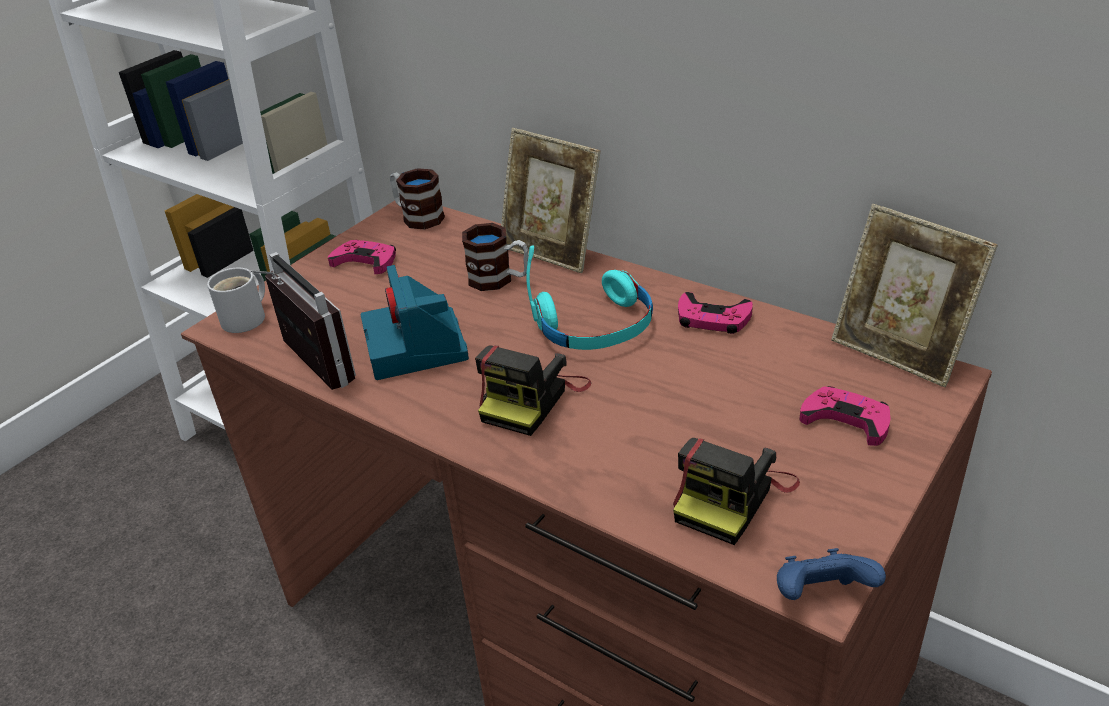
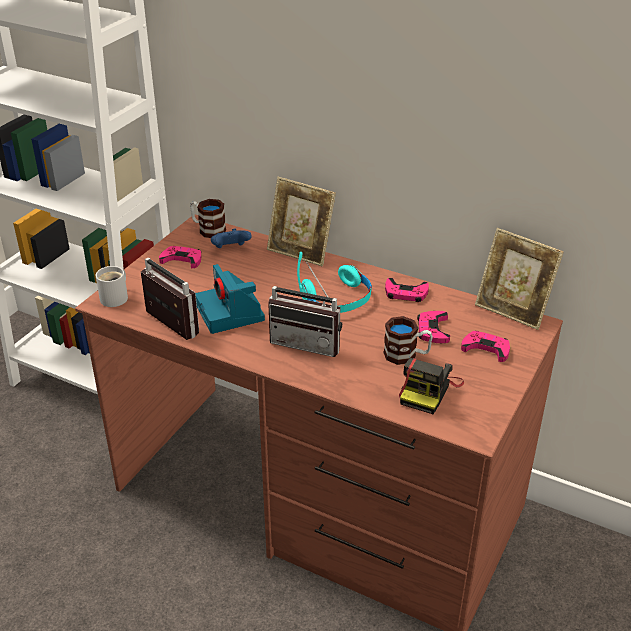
camera: 10 degrees left, 0 degrees up
(499, 280) = (272, 271): mug -> mug (406, 355)
(532, 399) = (308, 342): camera -> radio
(752, 383) = (432, 330): none -> pink game controller
(821, 596) = (479, 436): blue game controller -> blue game controller (231, 249)

